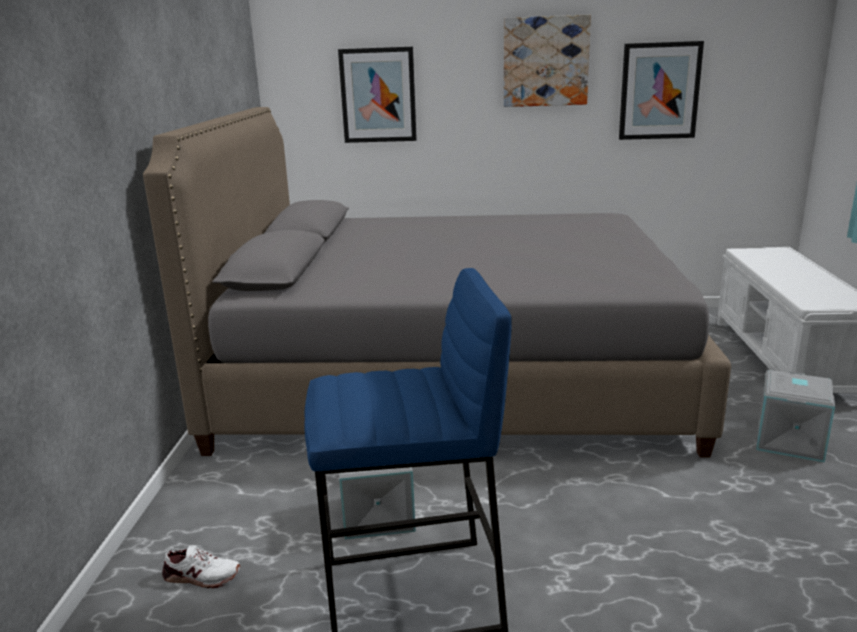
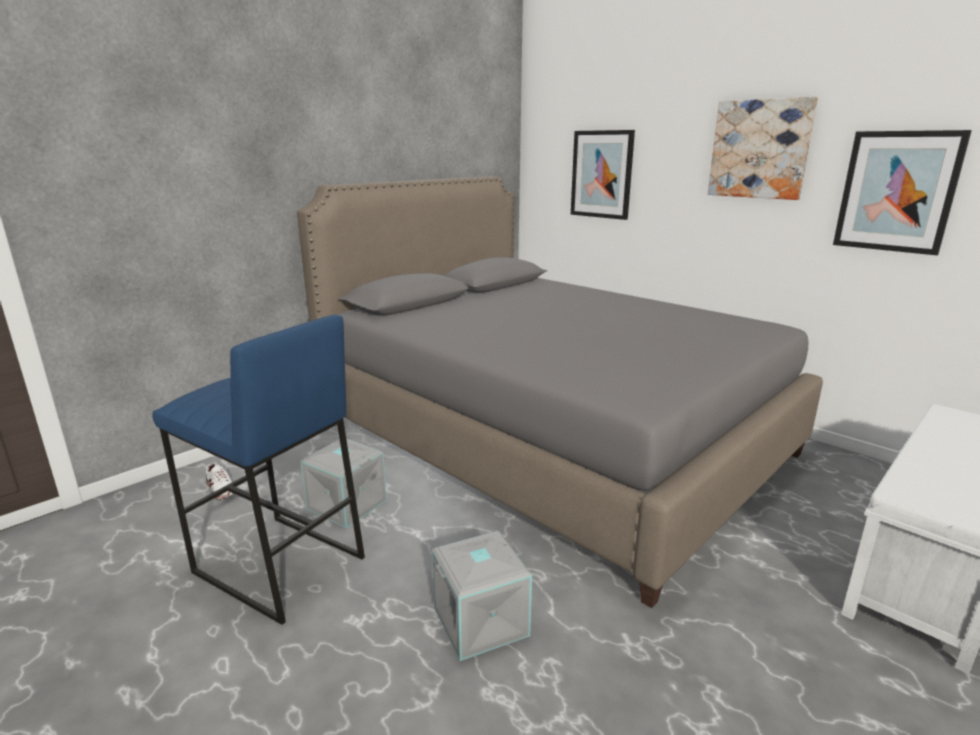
camera: 40 degrees right, 0 degrees up
(791, 441) = (773, 646): grey storage box -> grey storage box (480, 623)

